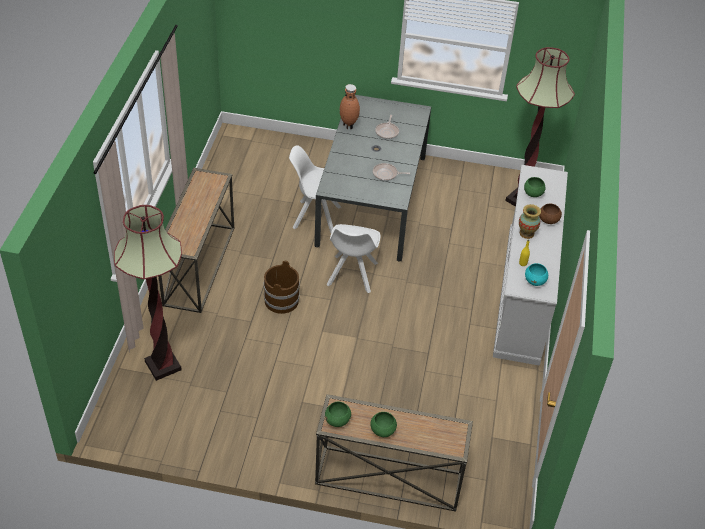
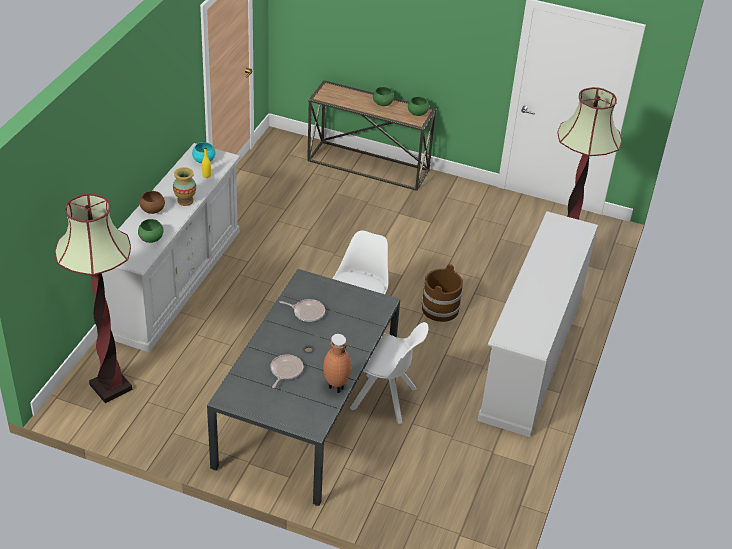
camera: 170 degrees left, 5 degrees down
(198, 265) = (531, 358): console table -> white cabinet

